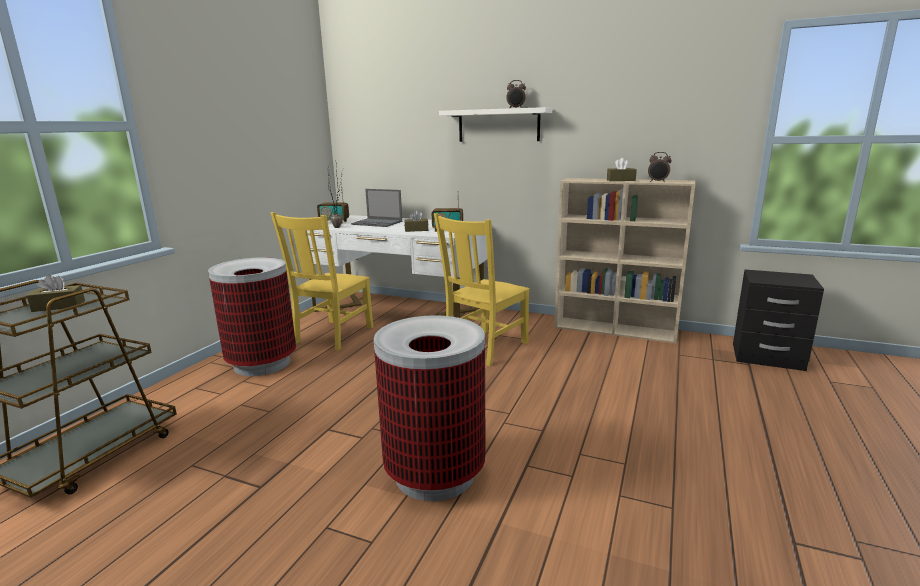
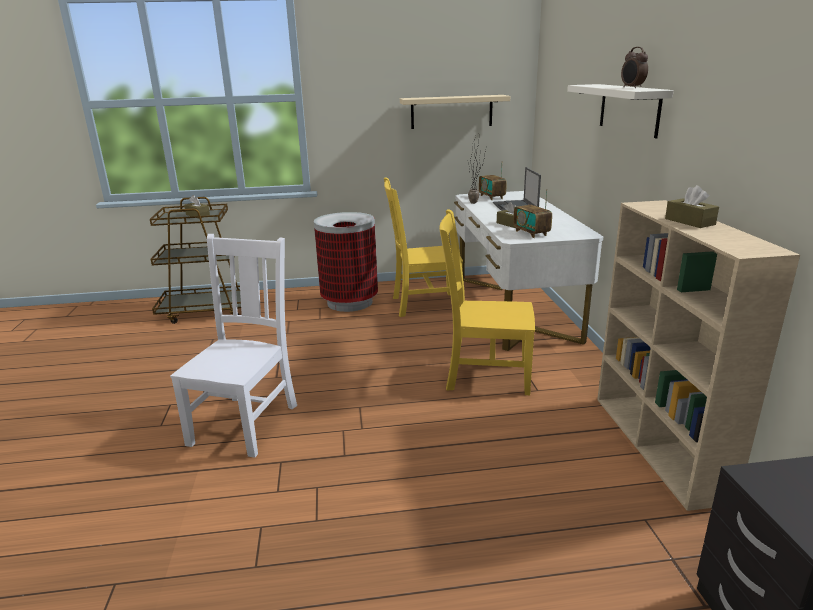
camera: 60 degrees right, 5 degrees up
(279, 144) = (451, 112): none -> beige shelf
(435, 473) = (246, 422): trash can -> white chair
(657, 182) = (715, 238): alarm clock -> none

